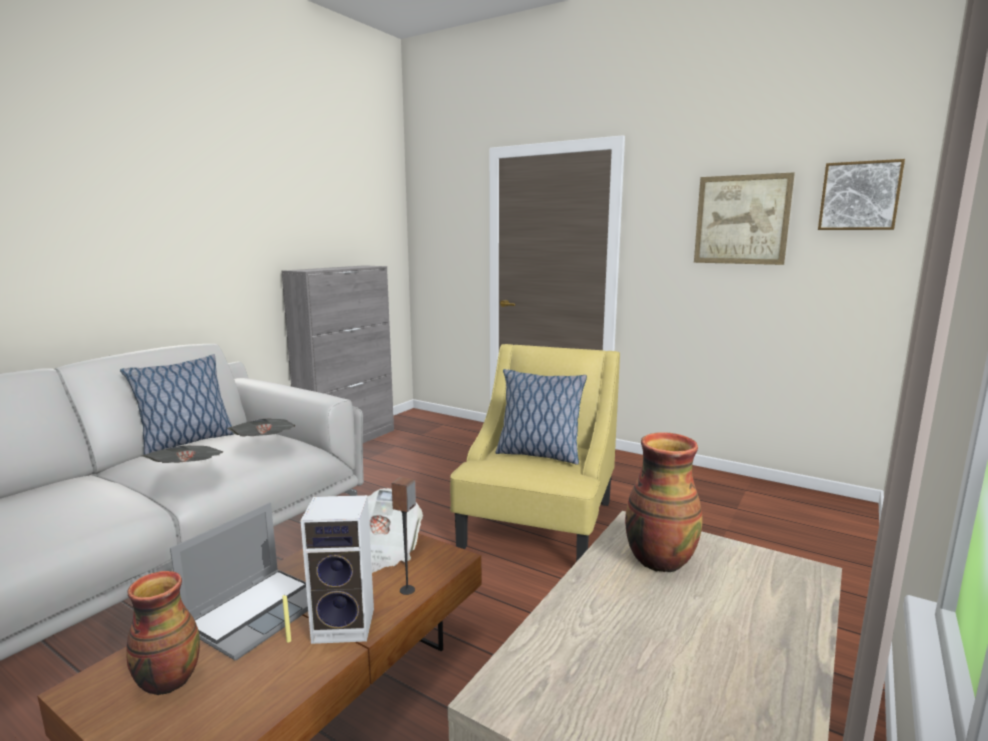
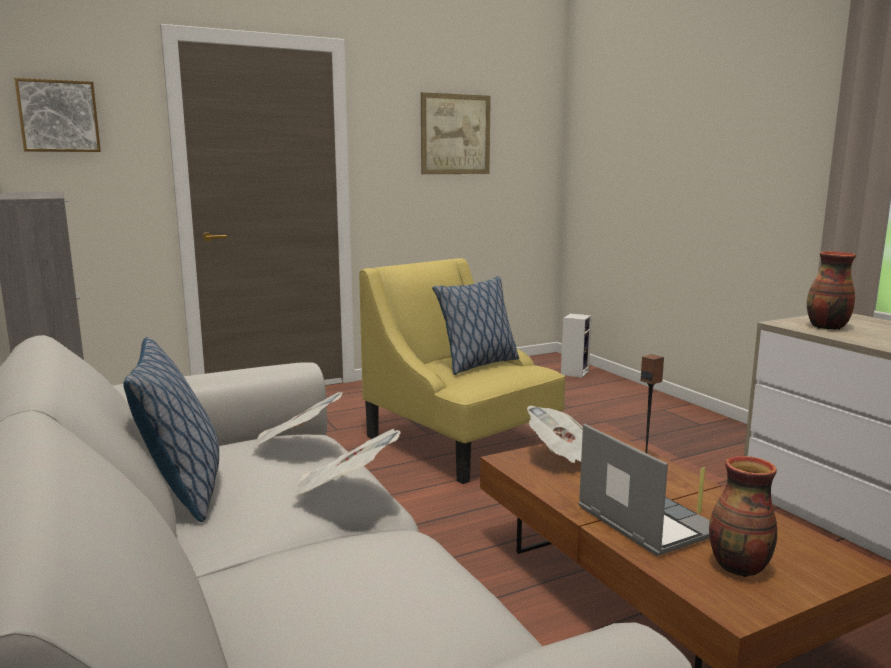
camera: 60 degrees left, 0 degrees up
(346, 624) = (685, 488): speaker -> speaker (574, 372)
(859, 196) = (529, 118): picture -> picture (59, 116)

